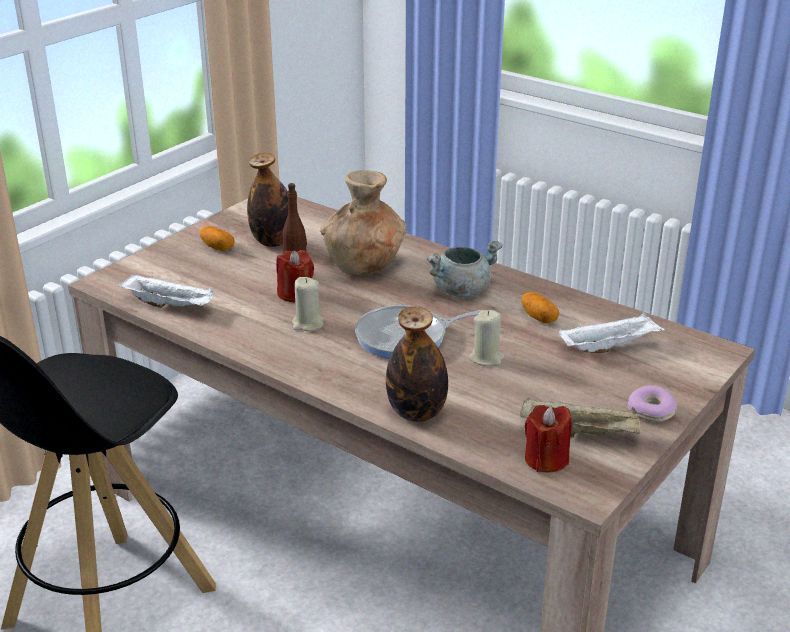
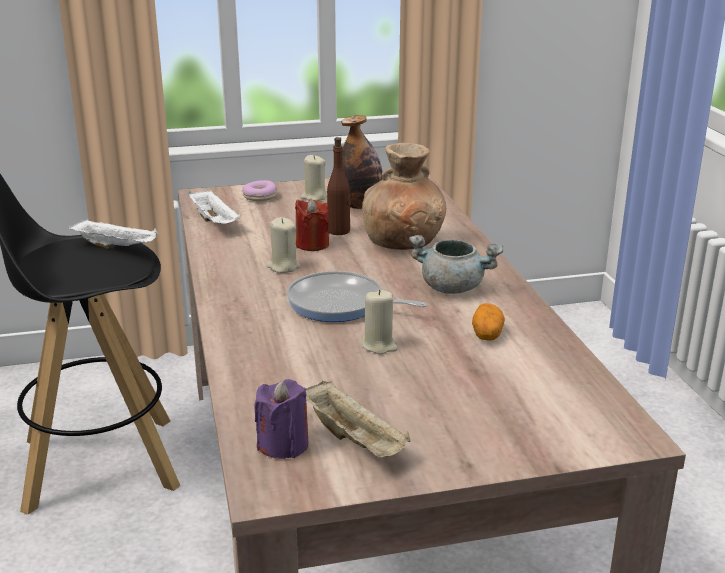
camera: 40 degrees right, 5 degrees down
(218, 247) = (314, 197): potato -> beige candle
(417, 413) = (247, 360): bottle -> none
(546, 460) = (283, 445): red candle -> purple candle
(609, 346) = (515, 384): white tray -> white tray (117, 247)
(651, 411) = (457, 455): donut -> donut (260, 197)

